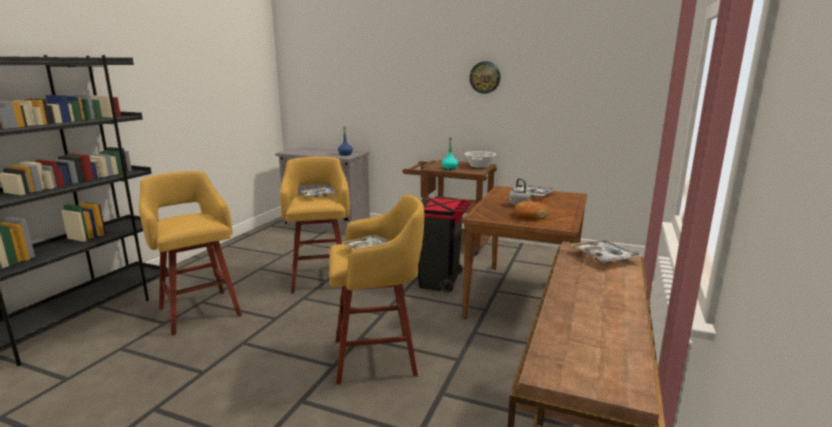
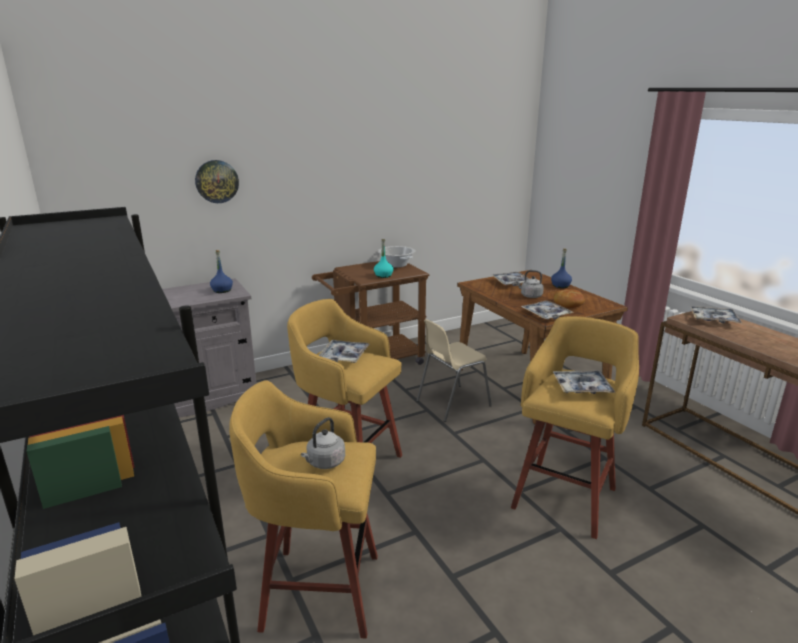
camera: 50 degrees left, 5 degrees up
(187, 221) = (324, 463): none -> grey kettle
(439, 281) = (452, 403): black trash can -> beige chair
(485, 77) = (381, 160): wall clock -> wall clock (216, 181)
(487, 214) = (546, 314): none -> tray
(569, 207) = (560, 286): none -> blue bottle

